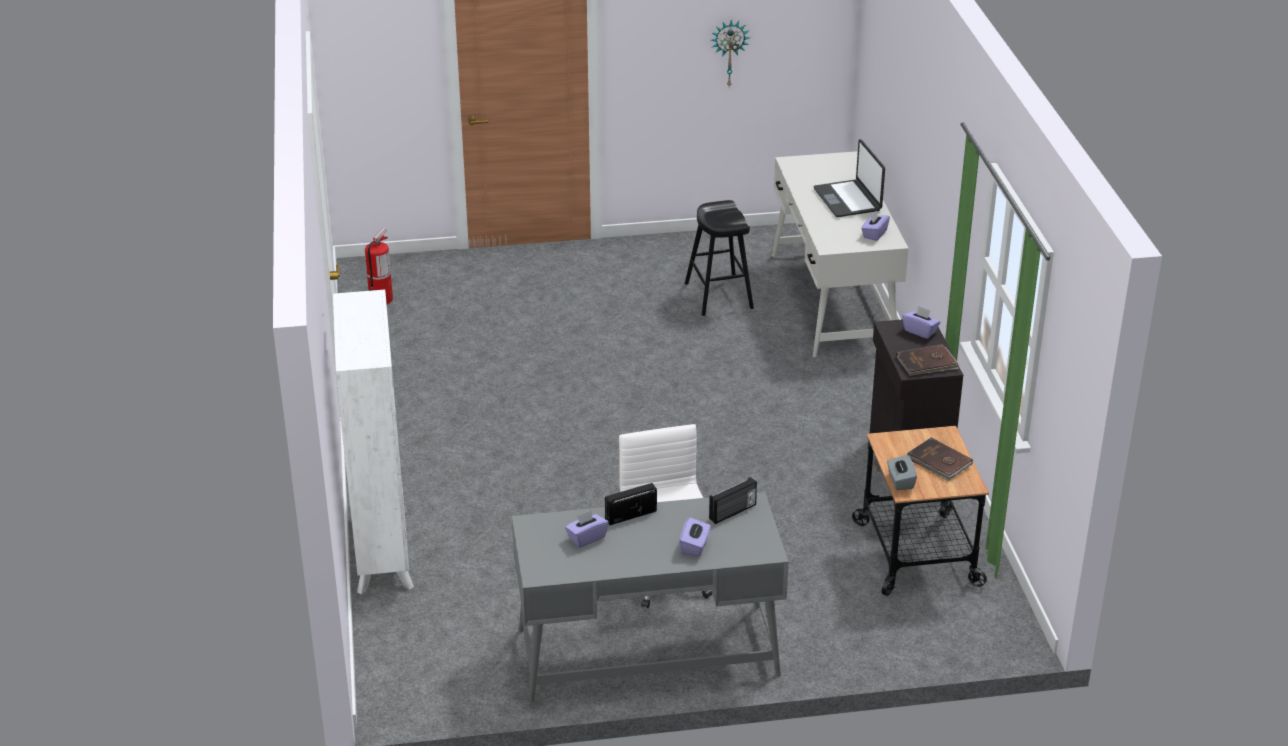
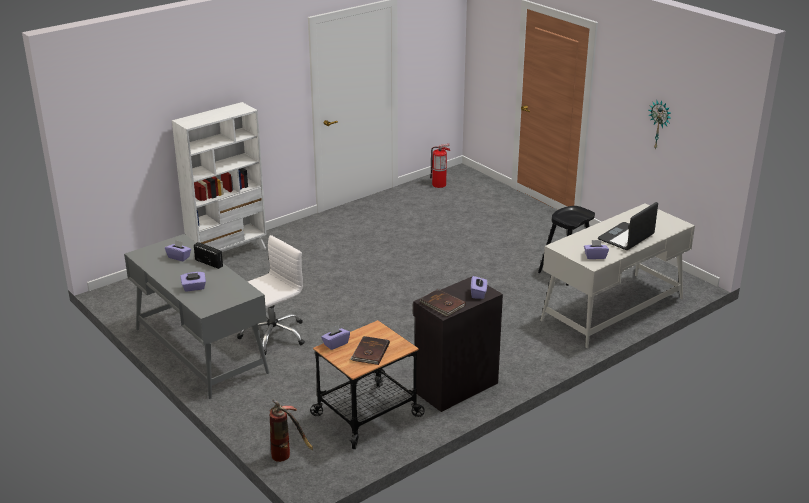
camera: 60 degrees right, 5 degrees down
(733, 512) = (235, 290): radio -> none
(900, 481) = (335, 344): grey tissue box -> purple tissue box
(958, 642) = (288, 456): none -> fire extinguisher

